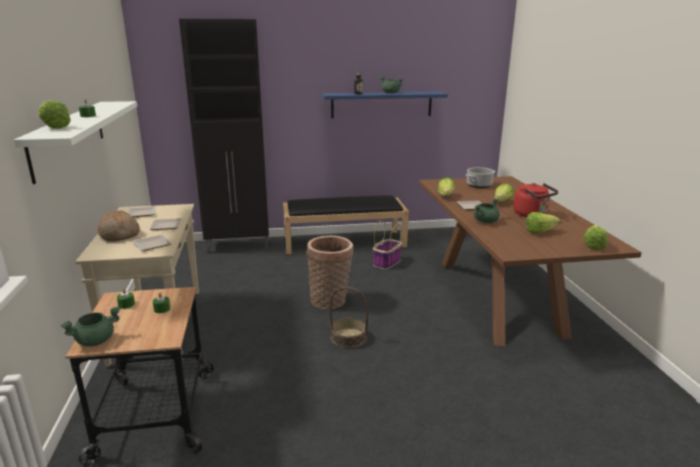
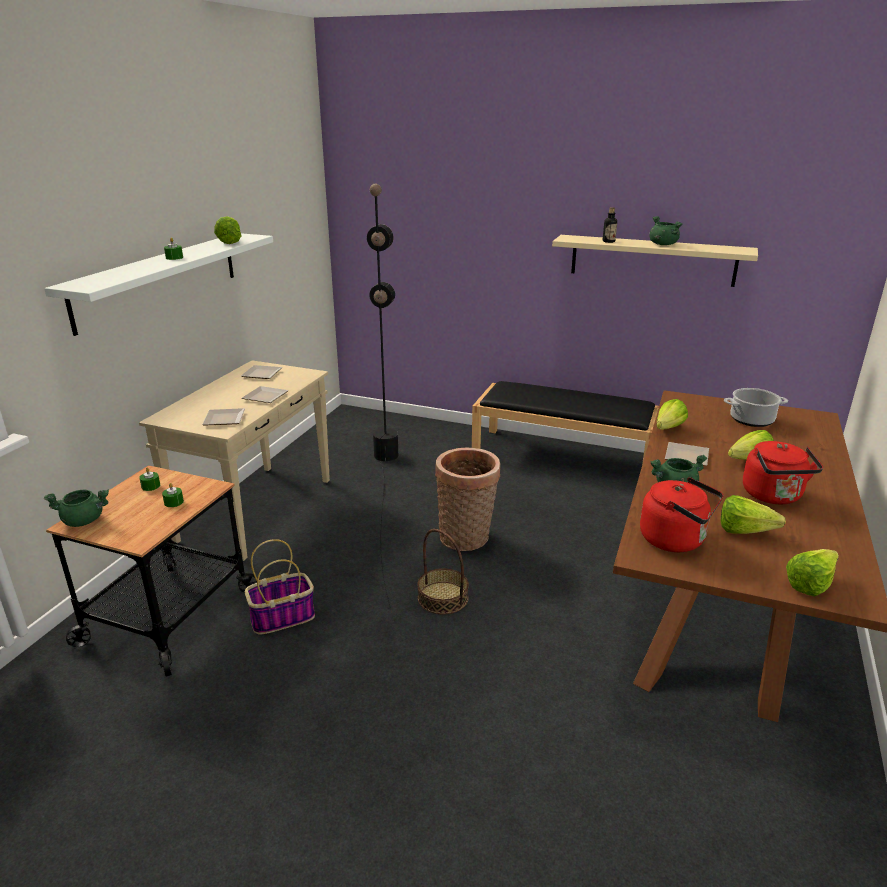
camera: 30 degrees right, 5 degrees up
(54, 126) = (112, 272): lettuce -> lettuce (230, 241)
(119, 235) = (210, 398): bread -> none
(239, 246) = (425, 429): black cabinet -> none
(246, 287) = (385, 489): none -> black floor lamp
(381, 104) = (652, 260): blue shelf -> beige shelf
(387, 262) = (594, 503): basket -> basket (283, 617)
(516, 243) = (676, 540): none -> red kettle

